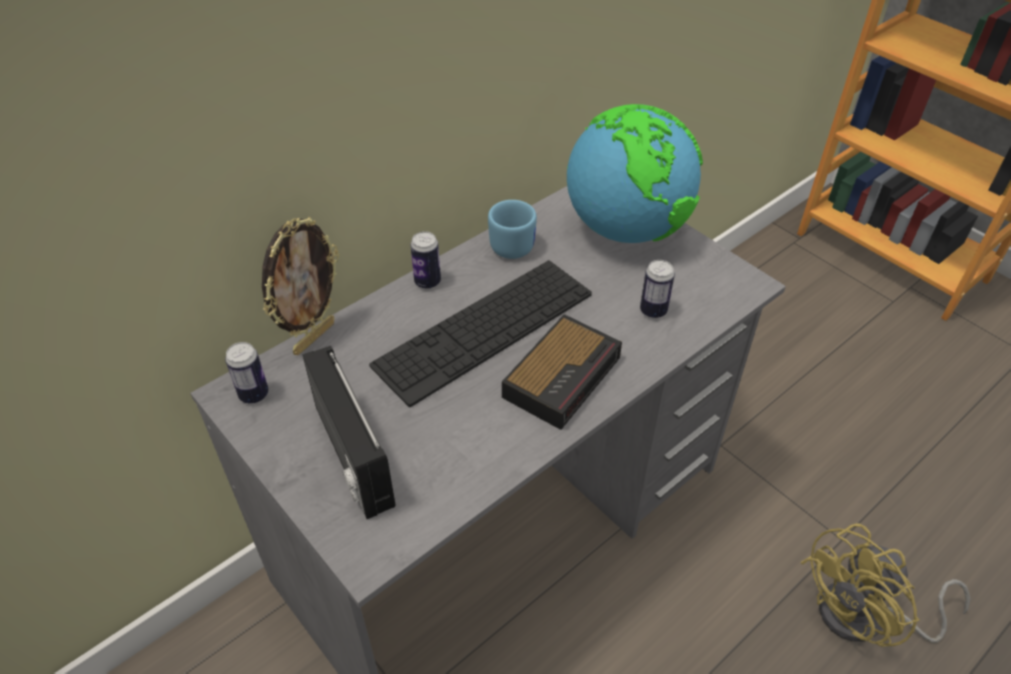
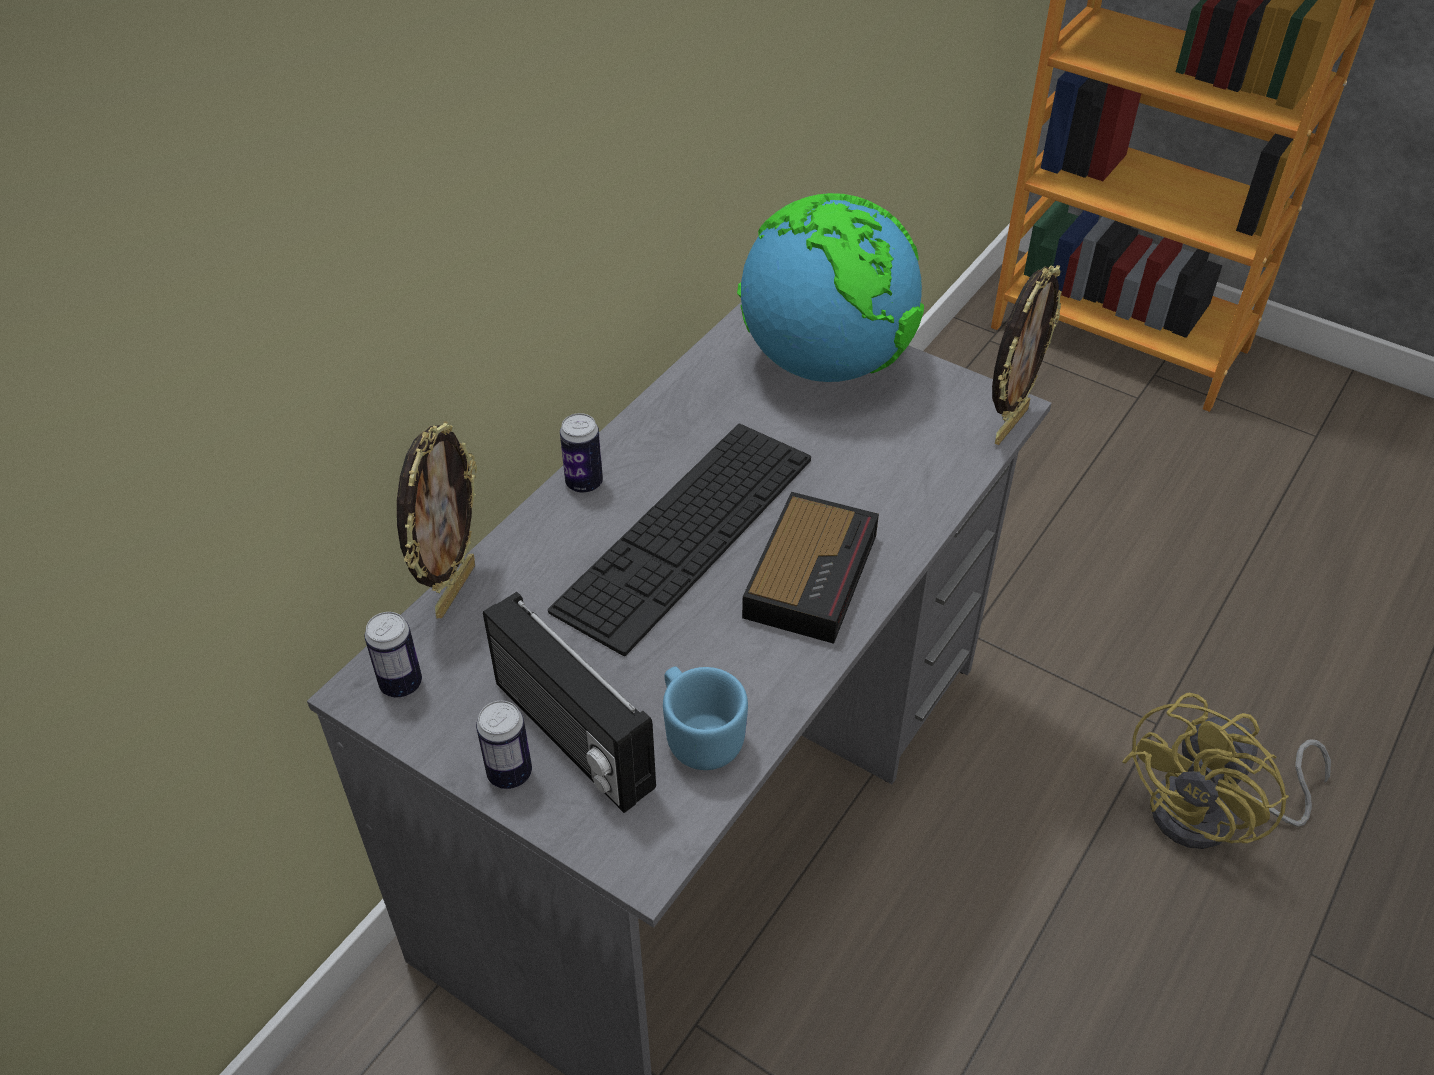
camera: 15 degrees left, 0 degrees up
(510, 243) = (677, 409): blue mug -> blue mug (699, 734)
(653, 311) = (897, 466): can -> can (509, 773)
(747, 296) = (1009, 424): none -> picture frame

